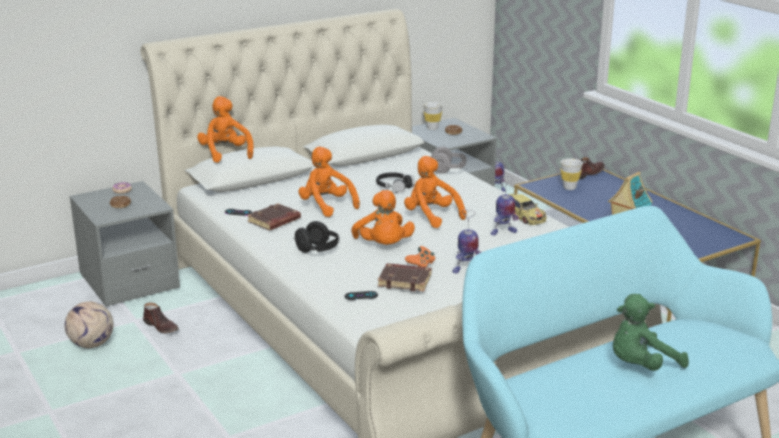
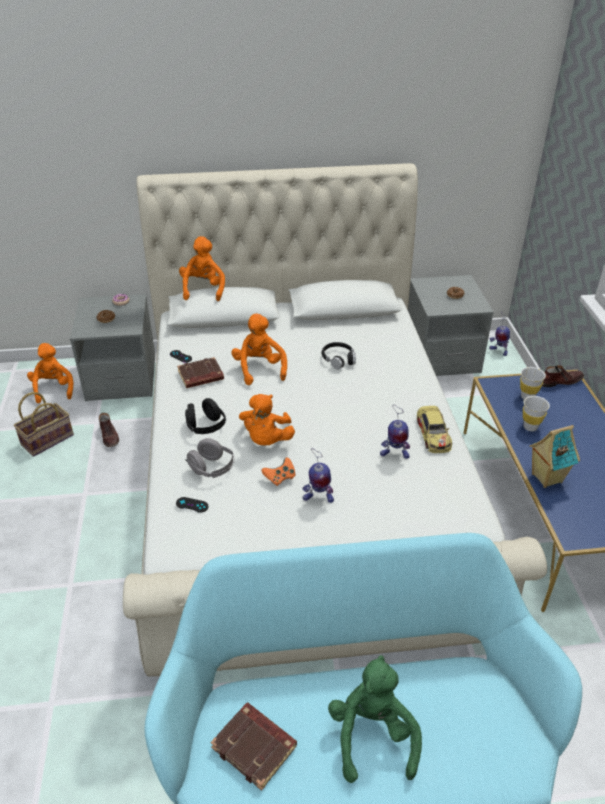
camera: 25 degrees right, 15 degrees up
(91, 344) = (48, 439): football -> basket
(405, 281) = (246, 498): brown book -> brown book (255, 747)
(431, 216) = (342, 410): orange plush toy -> orange plush toy (53, 389)
(432, 128) = (439, 285): white cup -> white cup (530, 427)
(448, 170) = (406, 349): grey headphones -> grey headphones (212, 469)
(641, 366) = (372, 735): green plush toy -> green plush toy turned 90 degrees clockwise

